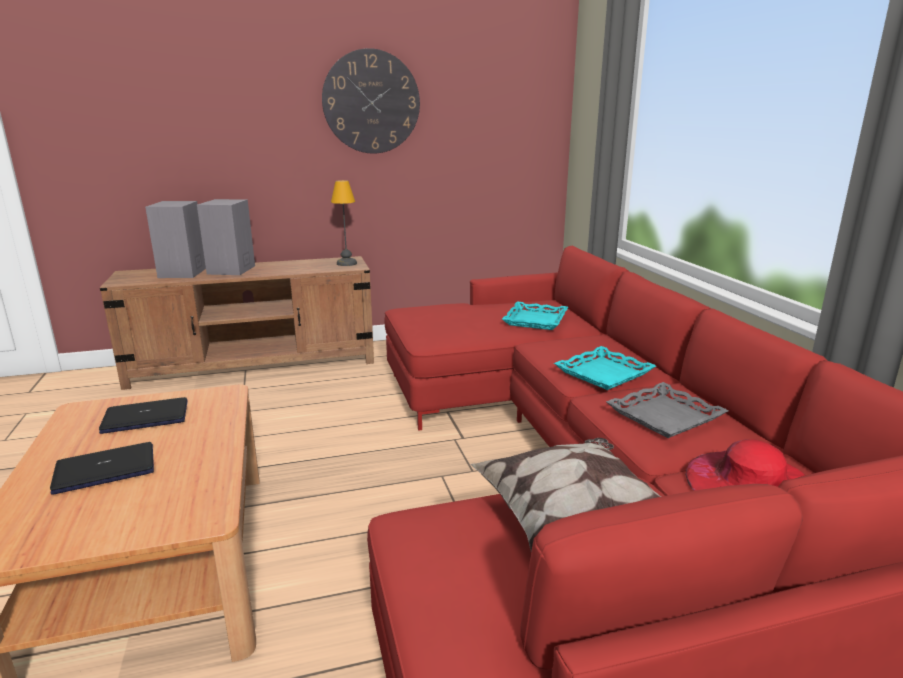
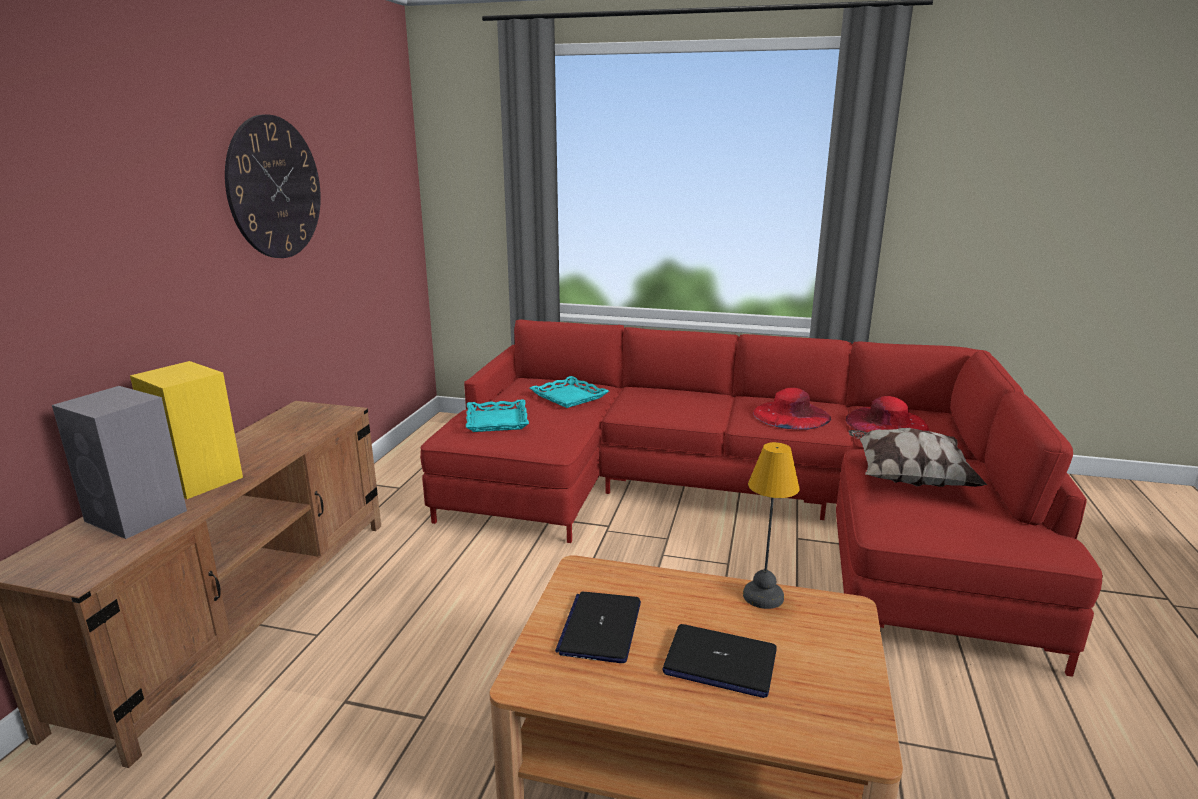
camera: 60 degrees left, 0 degrees up
(106, 469) = (719, 662): laptop -> laptop turned 75 degrees counterclockwise
(231, 270) = (200, 480): grey speaker -> yellow speaker
(346, 263) = (317, 413): table lamp -> table lamp (764, 597)
(604, 374) = (708, 409): turquoise tray -> turquoise tray (497, 421)
(665, 417) = (791, 415): grey tray -> red hat

